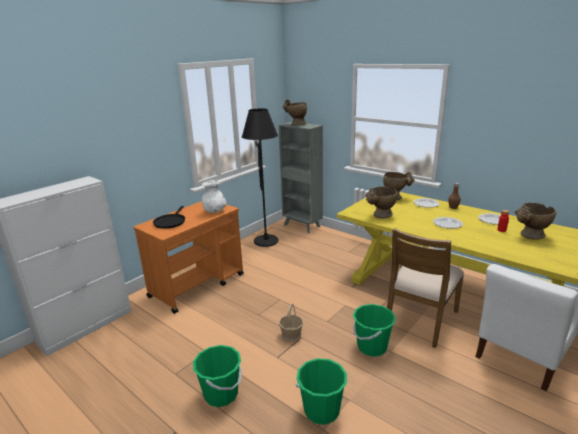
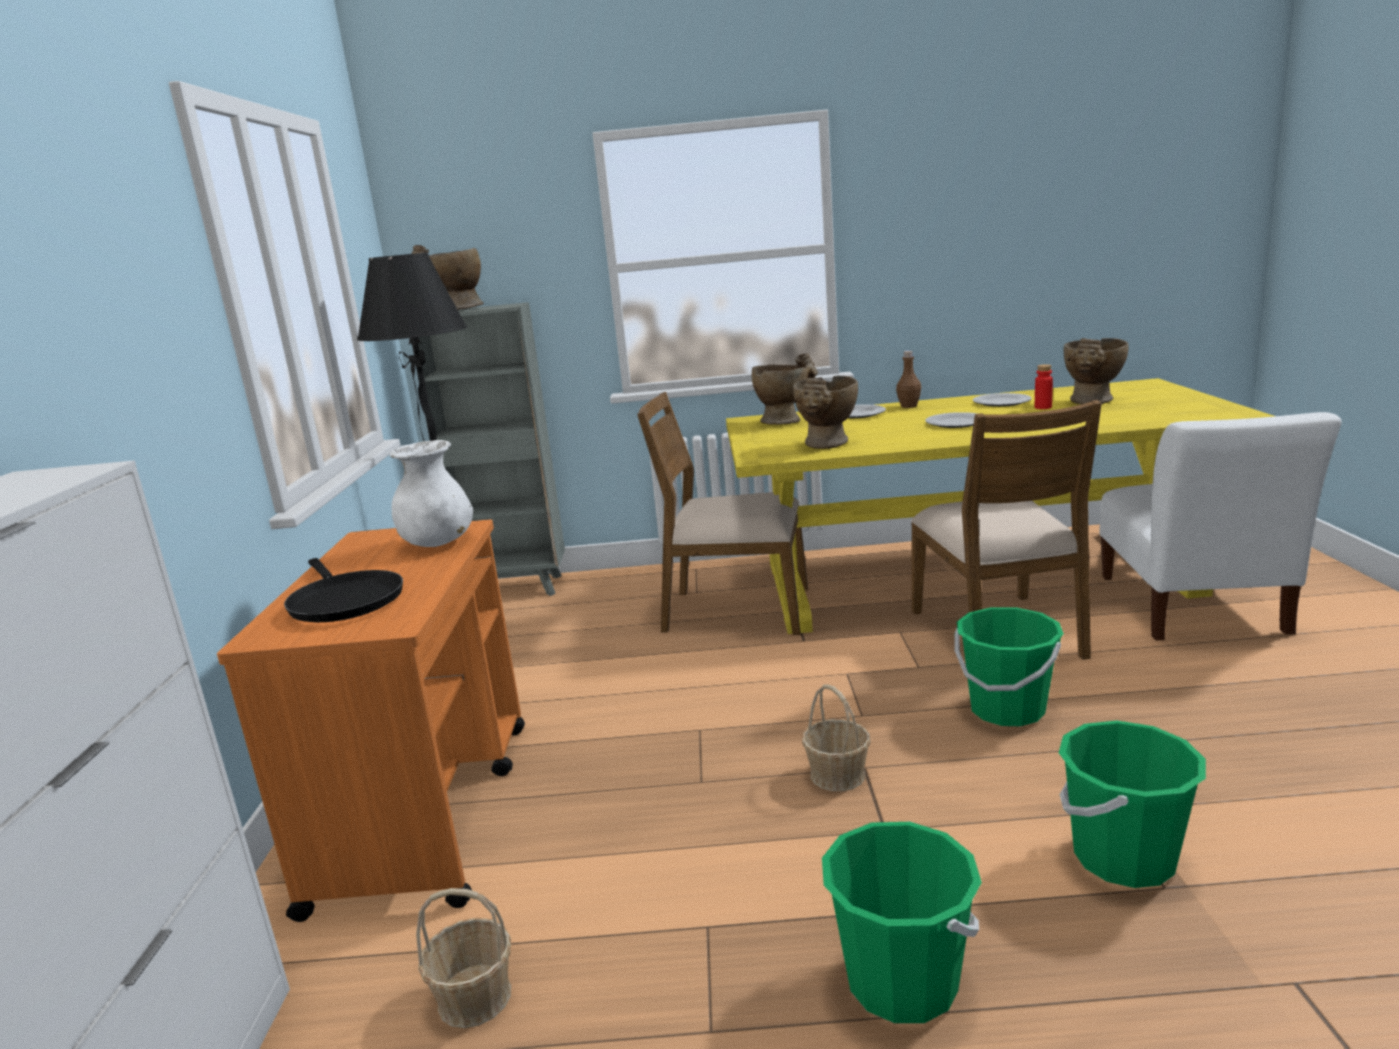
camera: 40 degrees left, 5 degrees down
(152, 335) = (474, 997): none -> basket
(349, 264) = (735, 610): none -> brown chair

